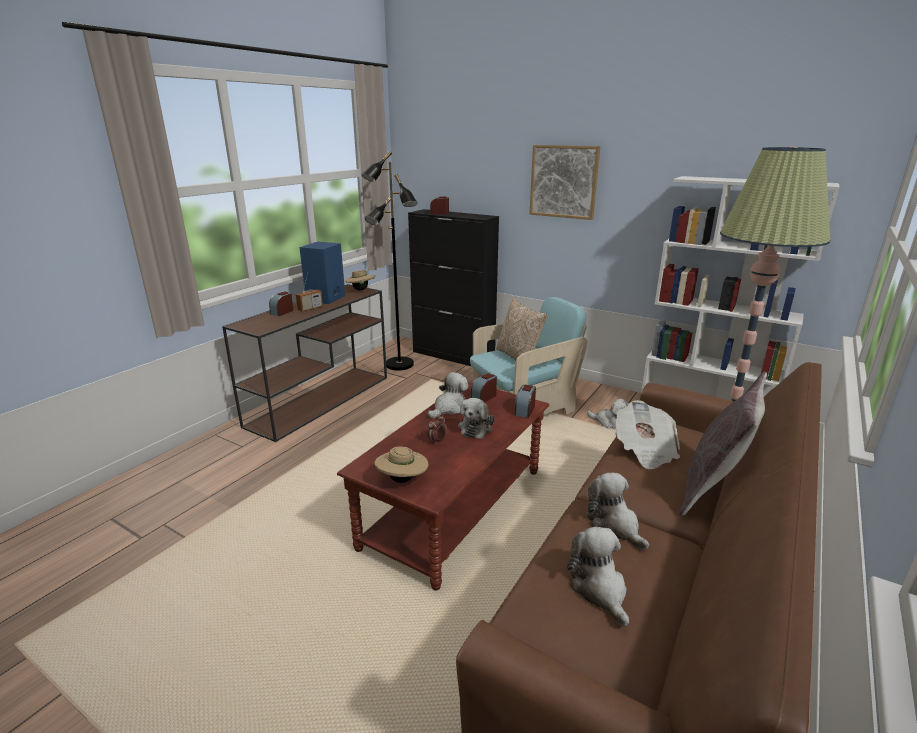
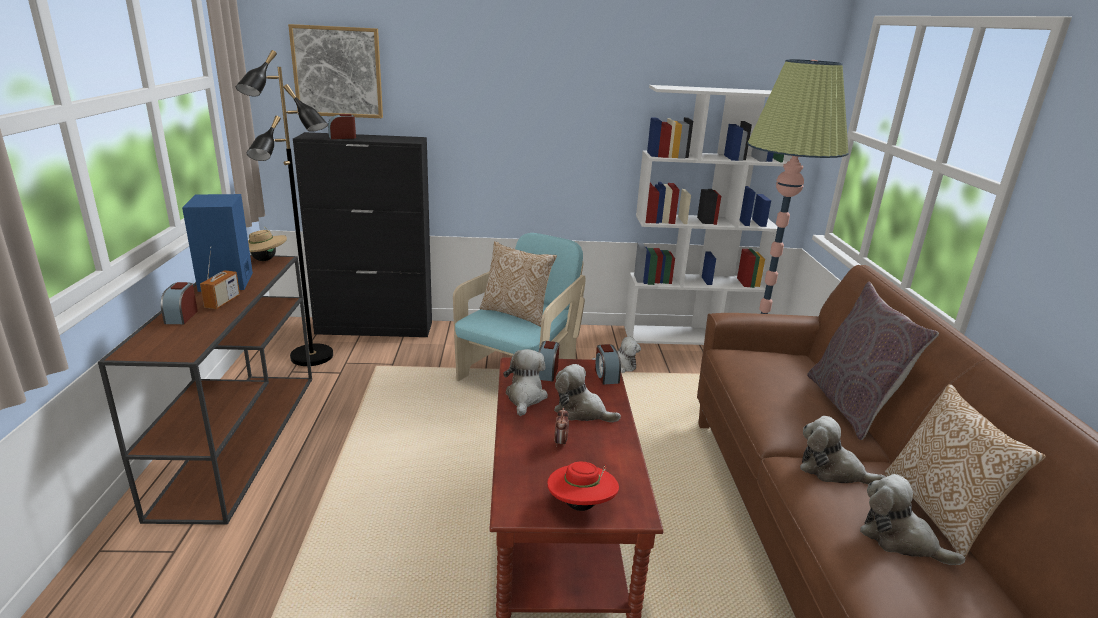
camera: 35 degrees left, 0 degrees up
(402, 480) = (581, 505): beige hat -> red hat
(476, 427) = (582, 411): plush toy -> plush toy turned 135 degrees clockwise
(564, 181) = (512, 91): picture -> picture (338, 72)
(645, 450) = (769, 385): newspaper -> none
(680, 592) = (939, 512): none -> pillow

